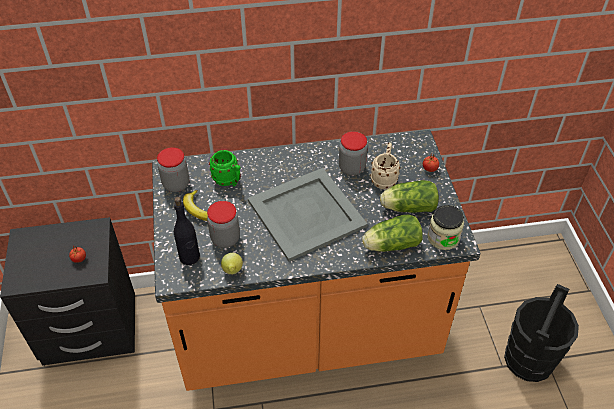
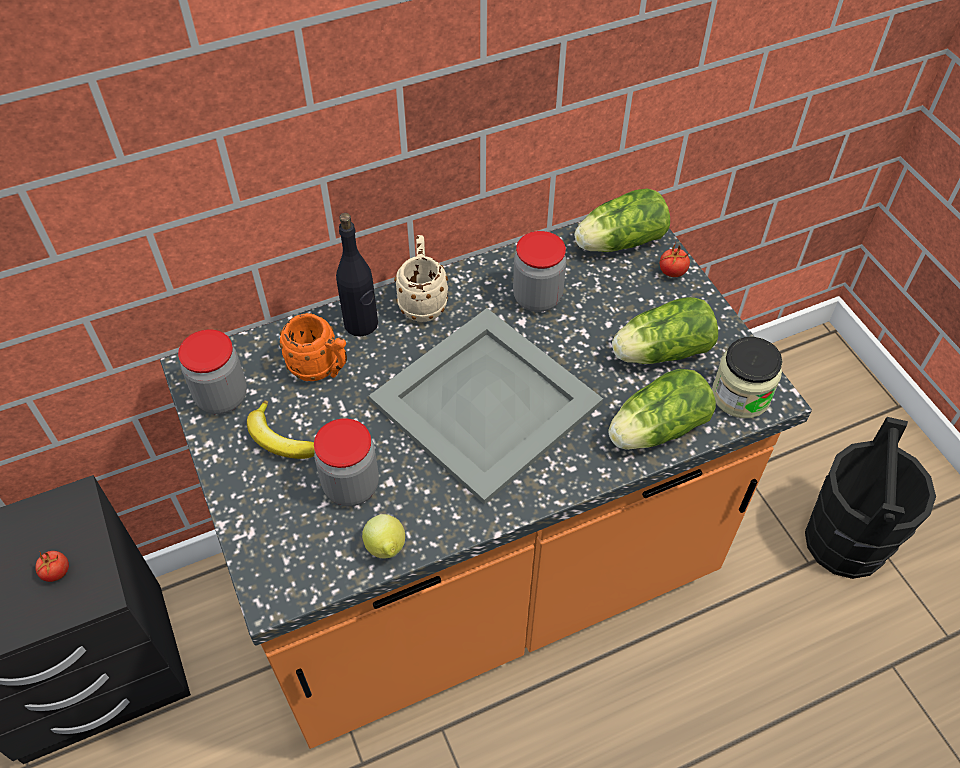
camera: 15 degrees left, 5 degrees up
(189, 257) = (294, 539): black bottle -> black bottle (361, 324)
(228, 181) = (321, 369): green mug -> orange mug
(384, 178) = (601, 306): beige mug -> beige mug (423, 301)
(405, 148) = (617, 242): none -> lettuce

